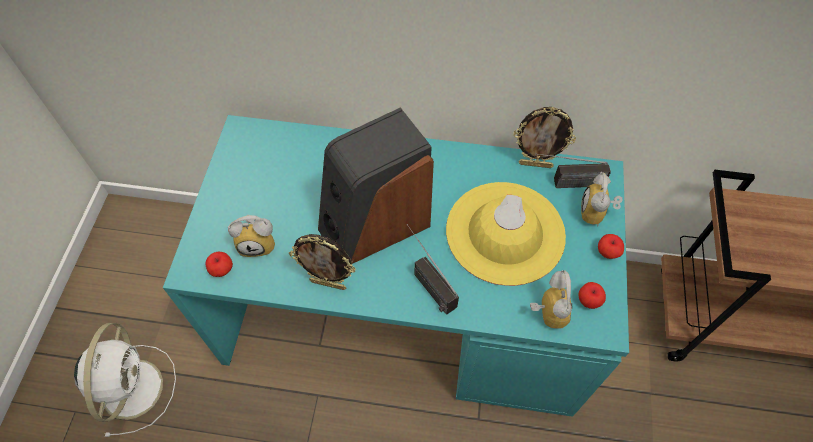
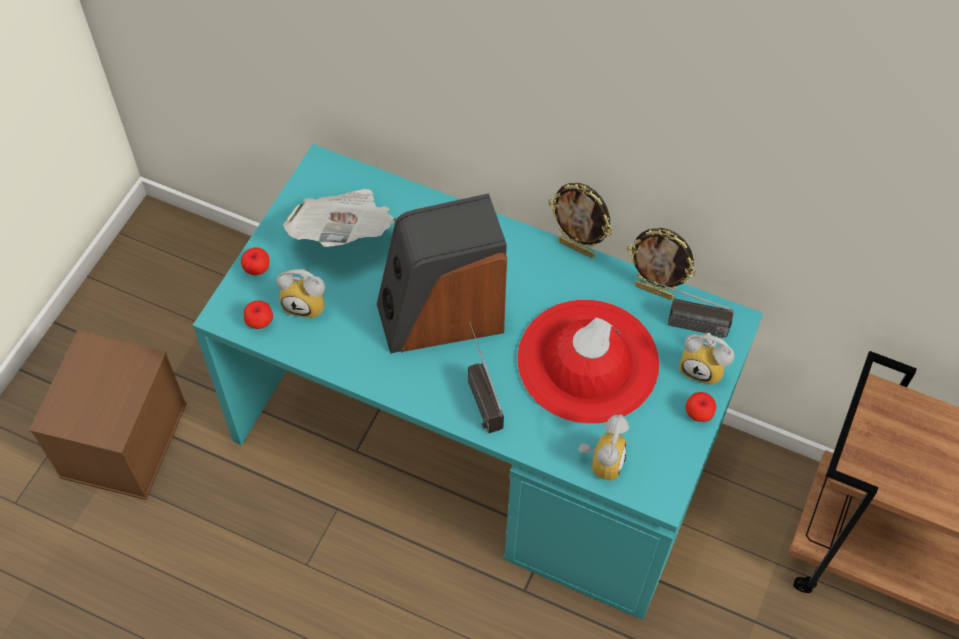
camera: 15 degrees right, 0 degrees up
(133, 386) = (123, 438): white fan -> brown storage box
(274, 179) = (344, 233): none -> newspaper
(328, 284) = (370, 367): picture frame -> picture frame (577, 248)
(505, 232) = (587, 361): yellow hat -> red hat
(589, 300) = (654, 460): apple -> apple (257, 268)
(596, 214) = (703, 368): alarm clock -> alarm clock turned 90 degrees counterclockwise

